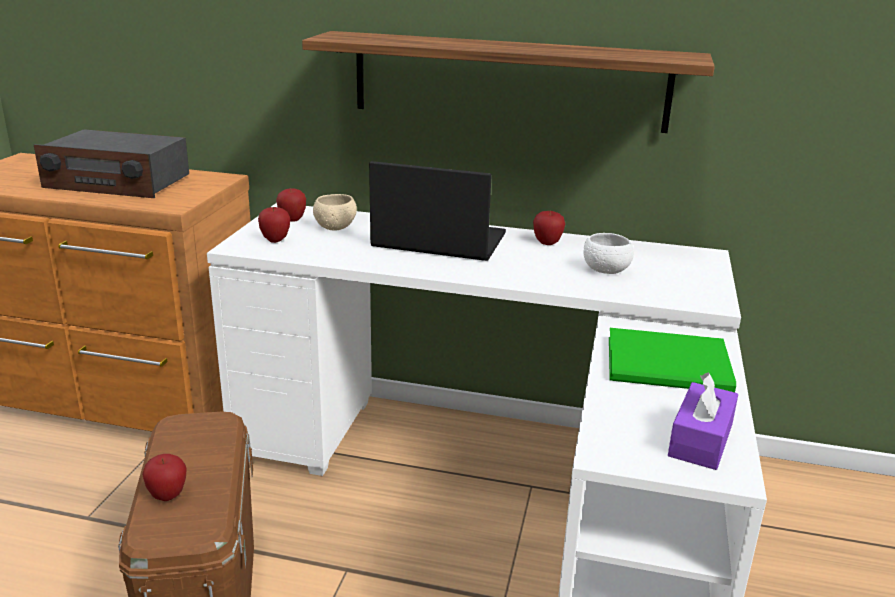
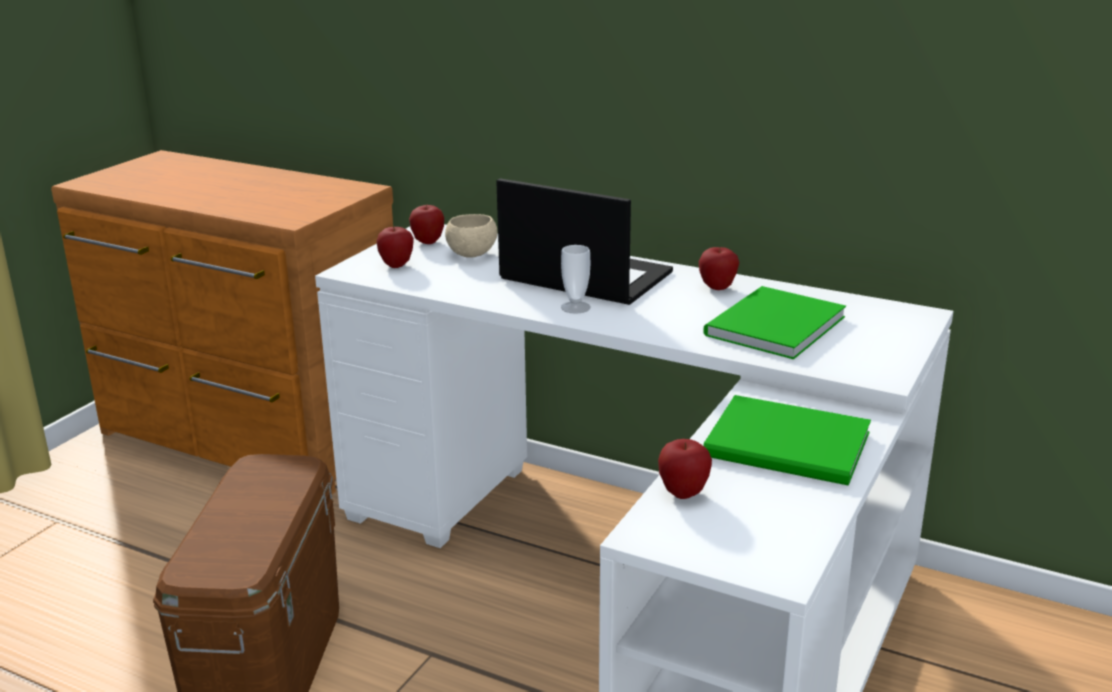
camera: 15 degrees right, 0 degrees up
(118, 182) = (245, 189): radio -> none
(168, 495) = (218, 536): apple -> apple (683, 493)
(445, 266) = (575, 307): none -> cup
(509, 81) = (682, 85): shelf -> none
(606, 271) = (770, 326): white bowl -> green book
(700, 440) = (769, 533): purple tissue box -> none

